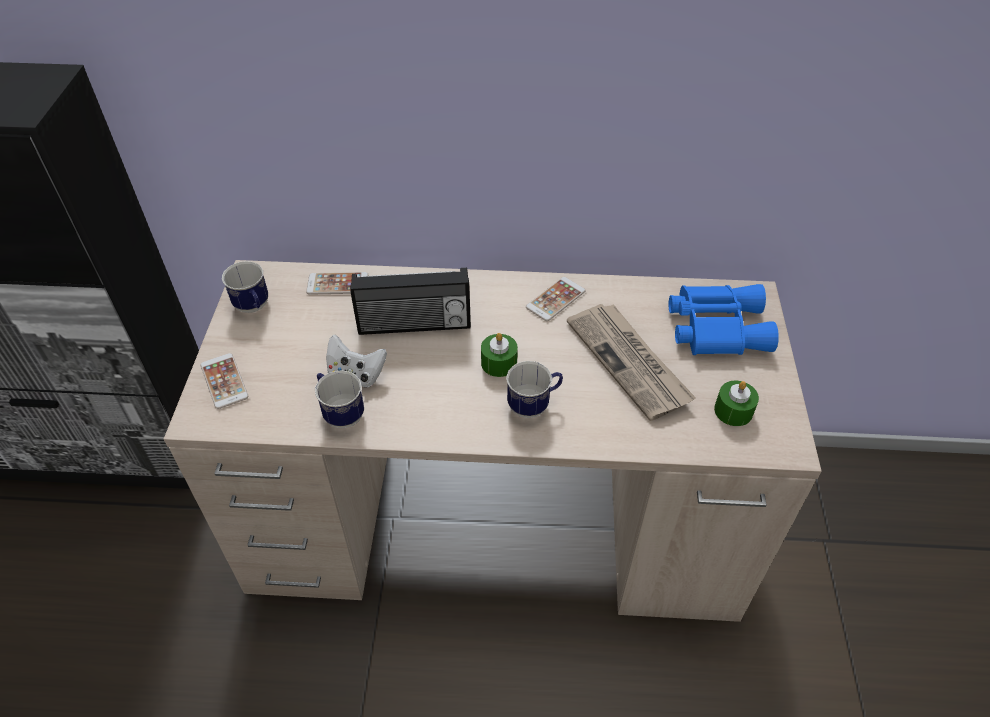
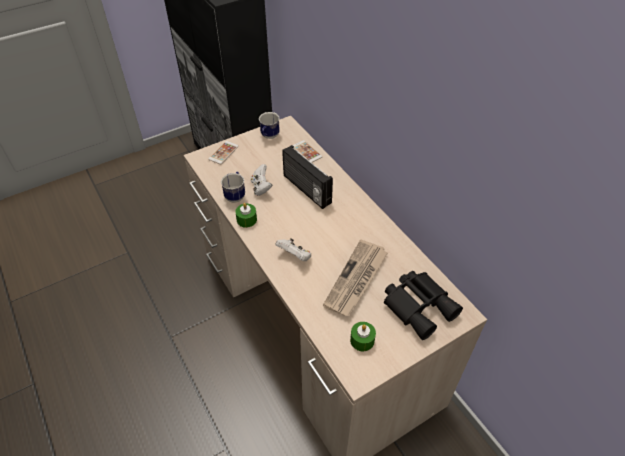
camera: 55 degrees right, 0 degrees up
(499, 363) = (310, 230): green candle -> green candle (246, 220)
(534, 405) = (295, 256): mug -> white game controller
(555, 299) = (372, 229): phone -> none
(715, 326) = (419, 305): blue binoculars -> black binoculars

